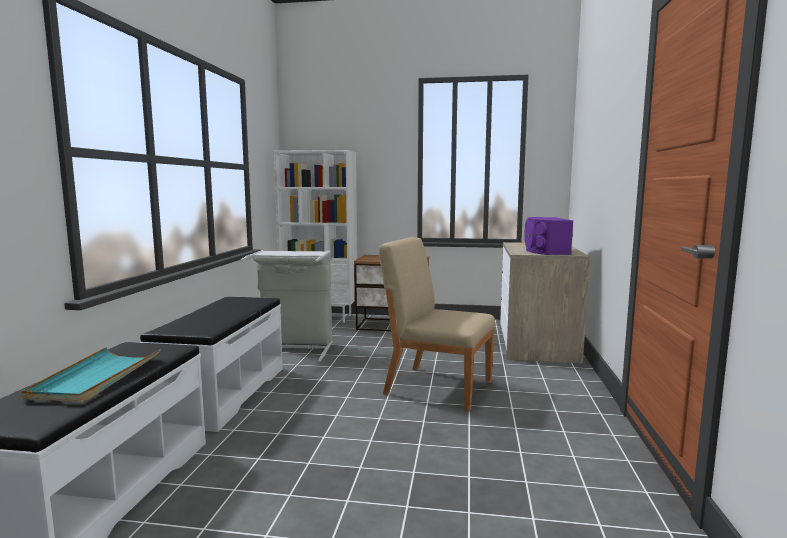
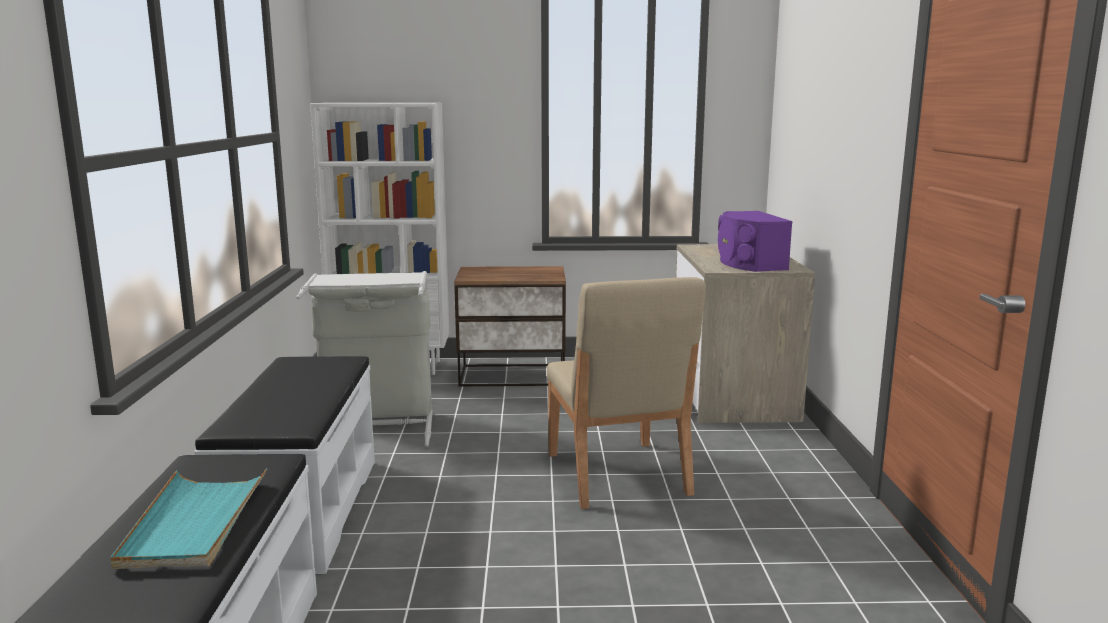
camera: 10 degrees left, 5 degrees up
(437, 387) = (617, 475): beige chair -> beige chair turned 120 degrees counterclockwise

